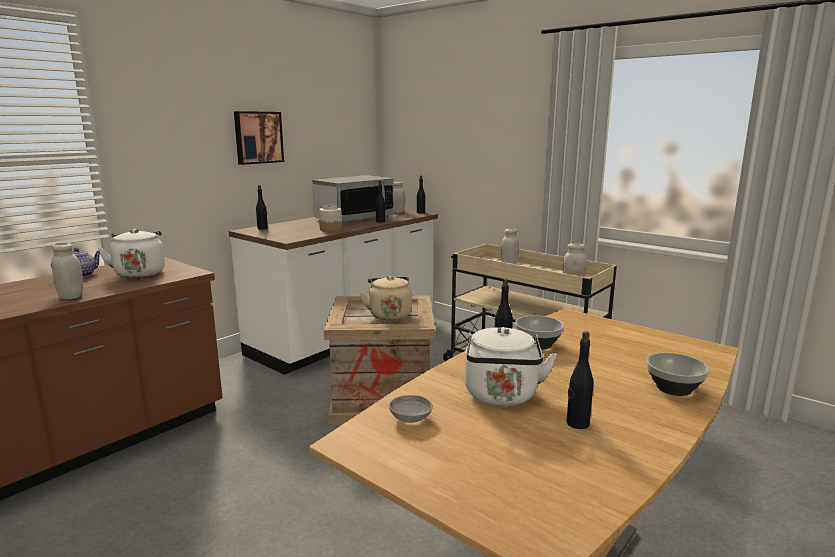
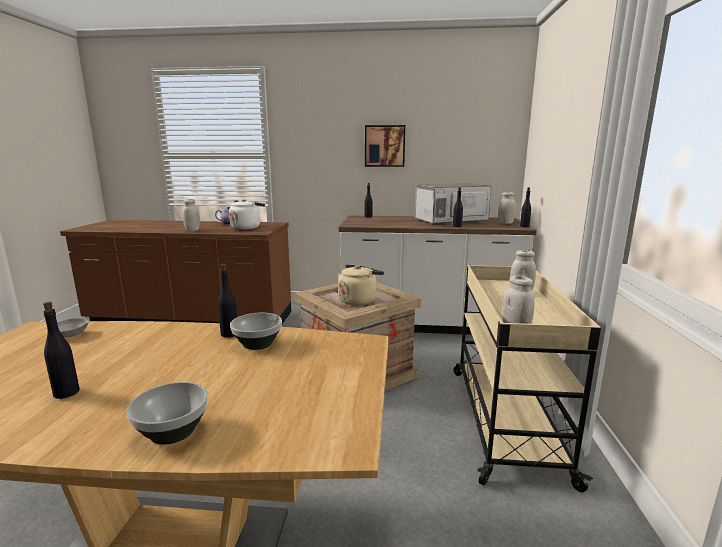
camera: 55 degrees right, 0 degrees up
(330, 229) = (399, 224): jar -> none
(354, 218) = (450, 221): microwave -> microwave turned 150 degrees clockwise
(501, 397) = (119, 353): white kettle -> none

